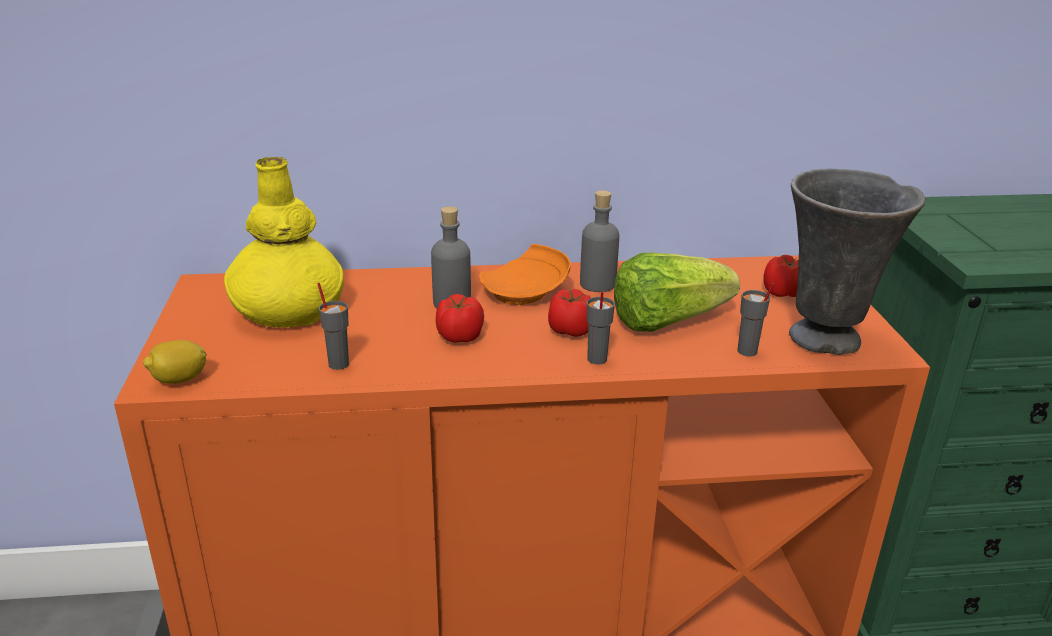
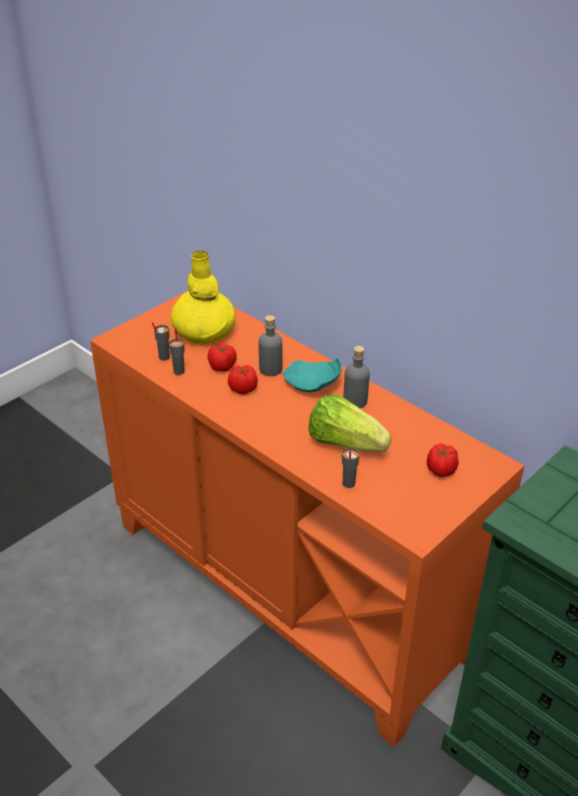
camera: 50 degrees right, 10 degrees up
(179, 380) = (120, 342): lemon -> none
(526, 292) = (312, 384): orange plate -> turquoise plate
(571, 330) = (293, 417): tomato -> tomato (223, 366)
(596, 359) = (275, 438): grey cup -> grey cup (163, 357)
(827, 341) = (400, 508): grey vase -> none

